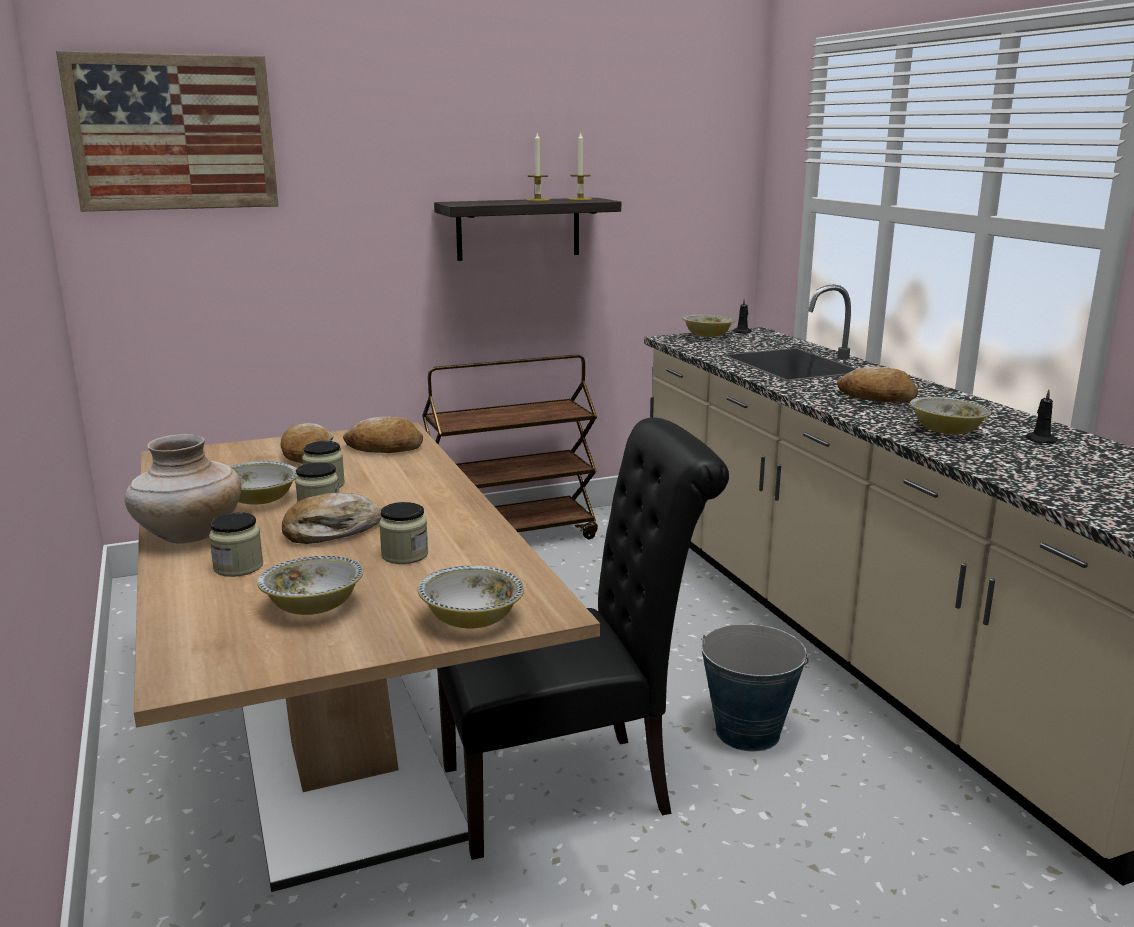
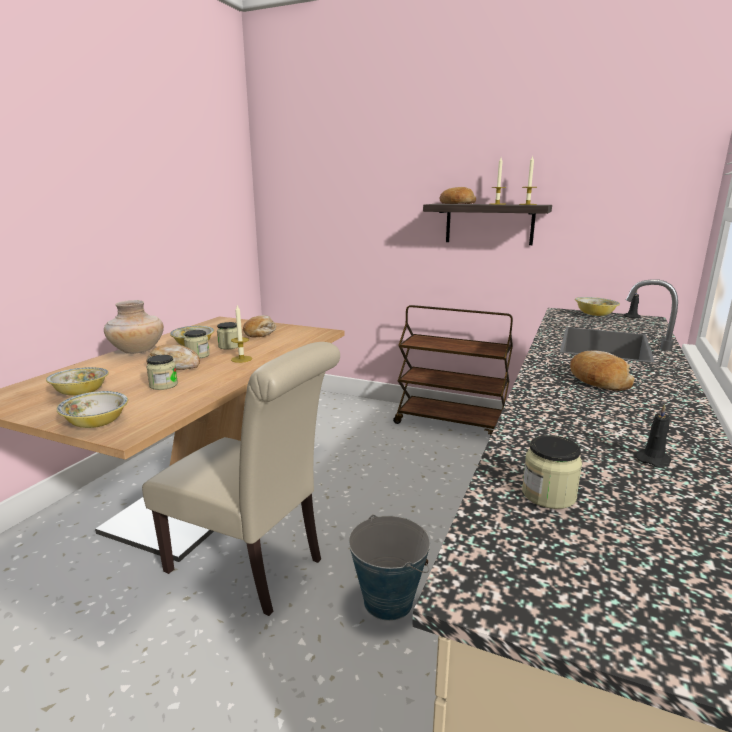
camera: 45 degrees right, 0 degrees up
(173, 133) = (303, 162): picture -> none
(238, 567) = (112, 368): jar -> jar (548, 495)
(384, 448) = (296, 337): bread -> bread (456, 204)
(401, 494) = (241, 359): none -> candle
(570, 788) = (253, 567): black chair -> beige chair
(946, 431) = (575, 421): bowl -> none

